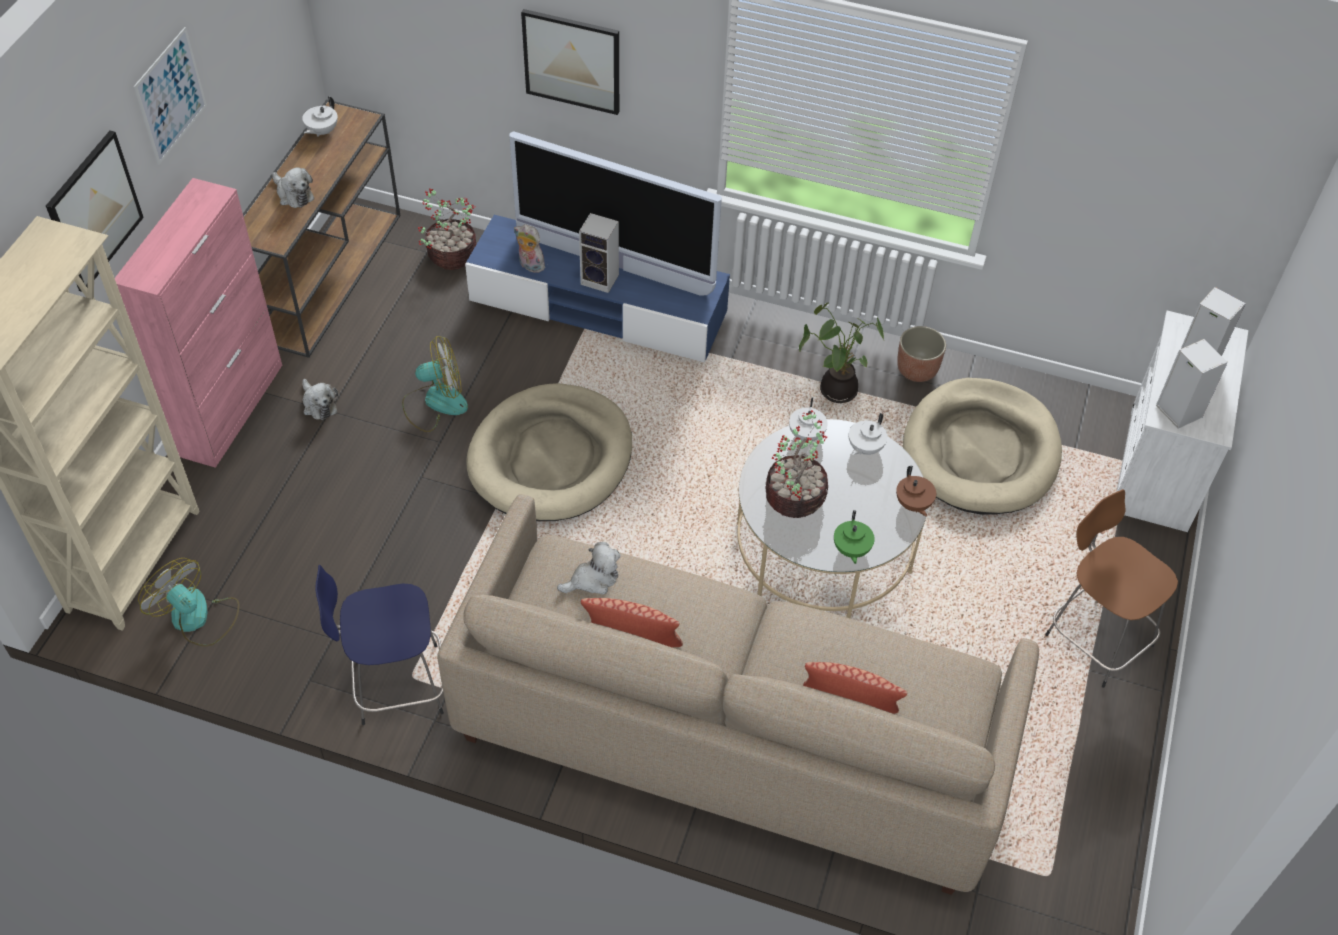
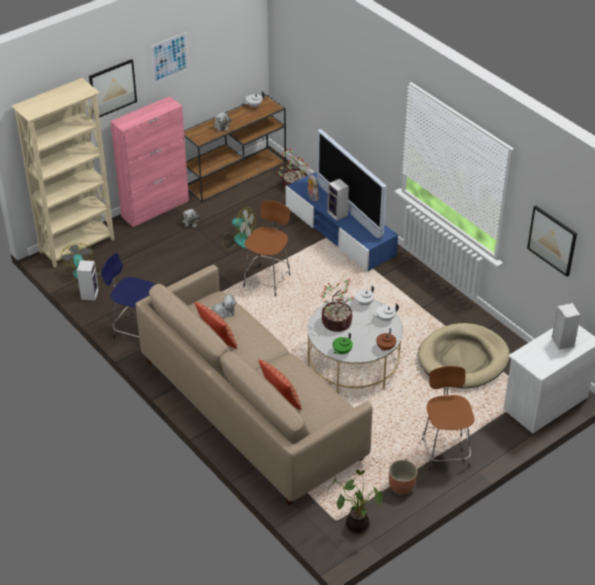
camera: 35 degrees right, 10 degrees down
(551, 458) = (267, 279): beige dog bed -> brown stool
(572, 61) = (354, 104): picture -> picture (552, 240)
(835, 389) = (418, 306): potted plant -> potted plant (356, 524)
(917, 370) = (464, 315): planter -> planter (401, 486)
(1177, 410) = (530, 356): speaker -> speaker (89, 294)

